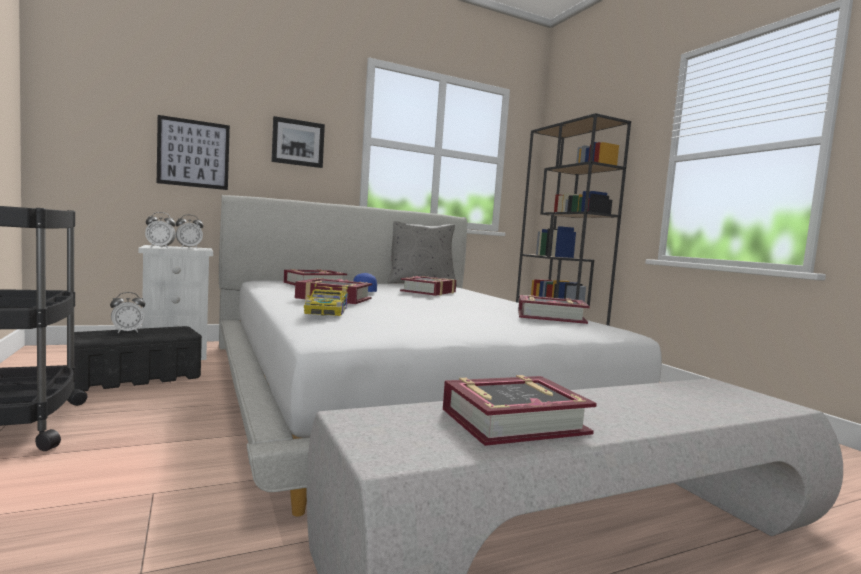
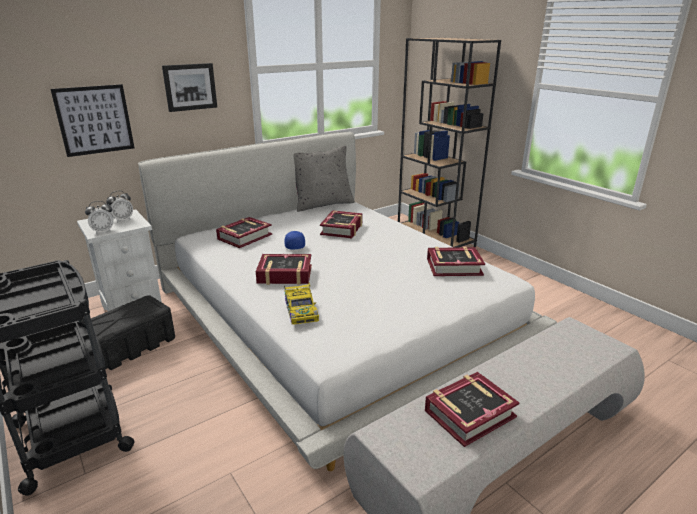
camera: 10 degrees left, 20 degrees up
(127, 332) = (109, 318): alarm clock -> none

